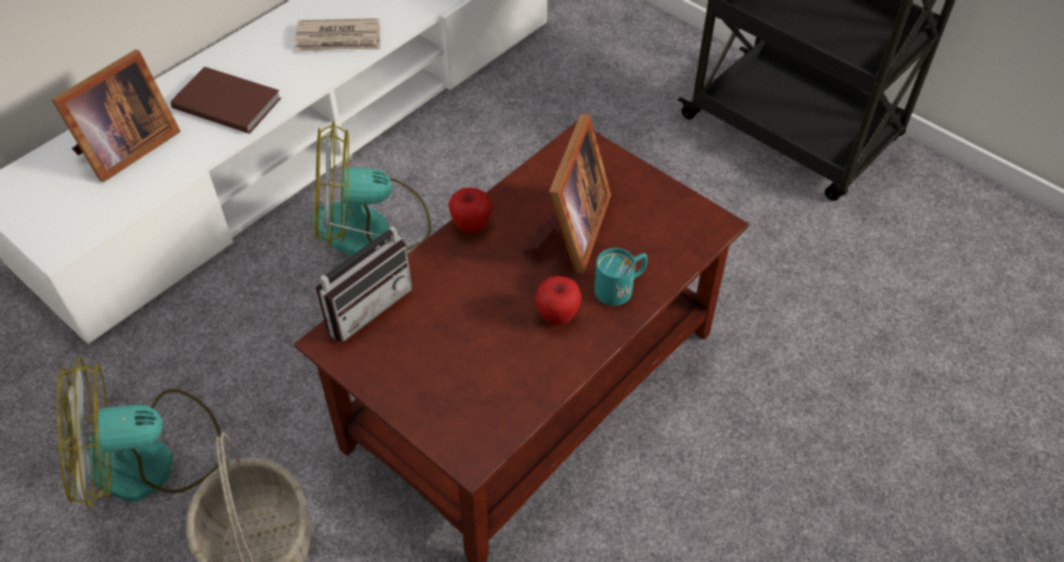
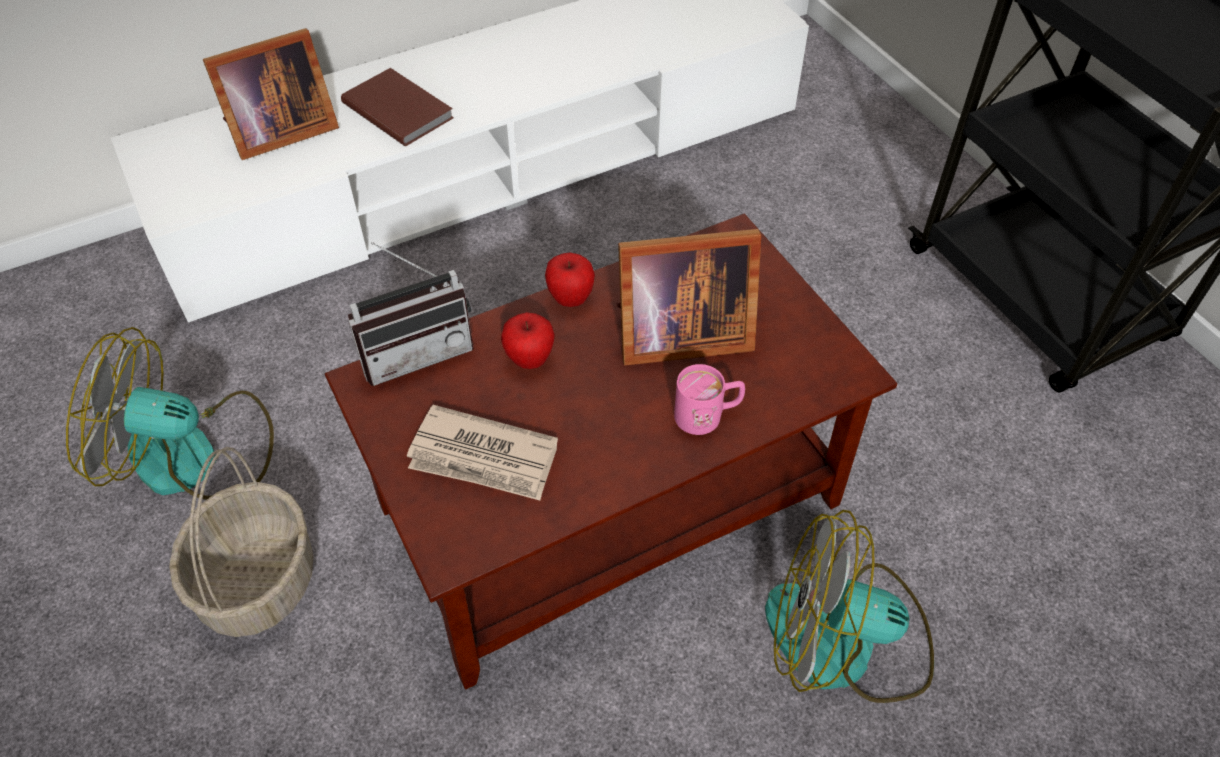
camera: 20 degrees right, 0 degrees up
(339, 39) = (541, 71): newspaper -> newspaper (484, 458)
(371, 228) = (514, 281): fan -> fan (845, 643)
(557, 316) = (619, 426): apple -> apple (530, 360)
(569, 232) = (677, 335): picture frame -> picture frame turned 45 degrees clockwise
(620, 287) = (708, 415): turquoise mug -> pink mug

